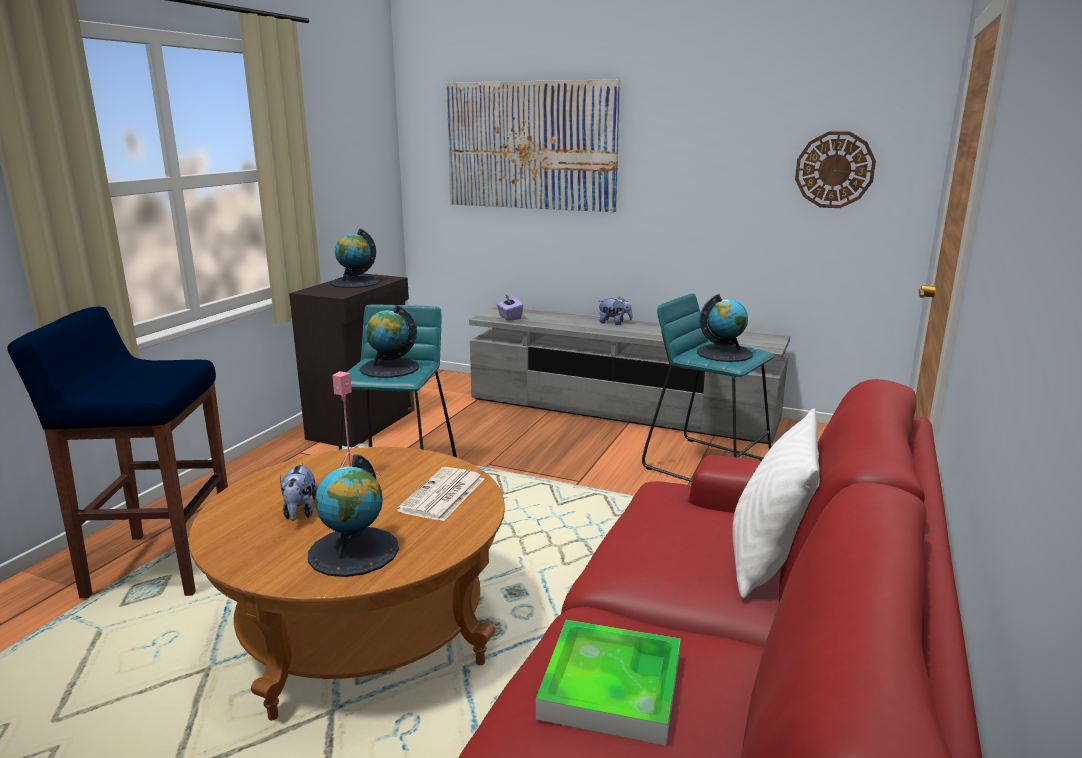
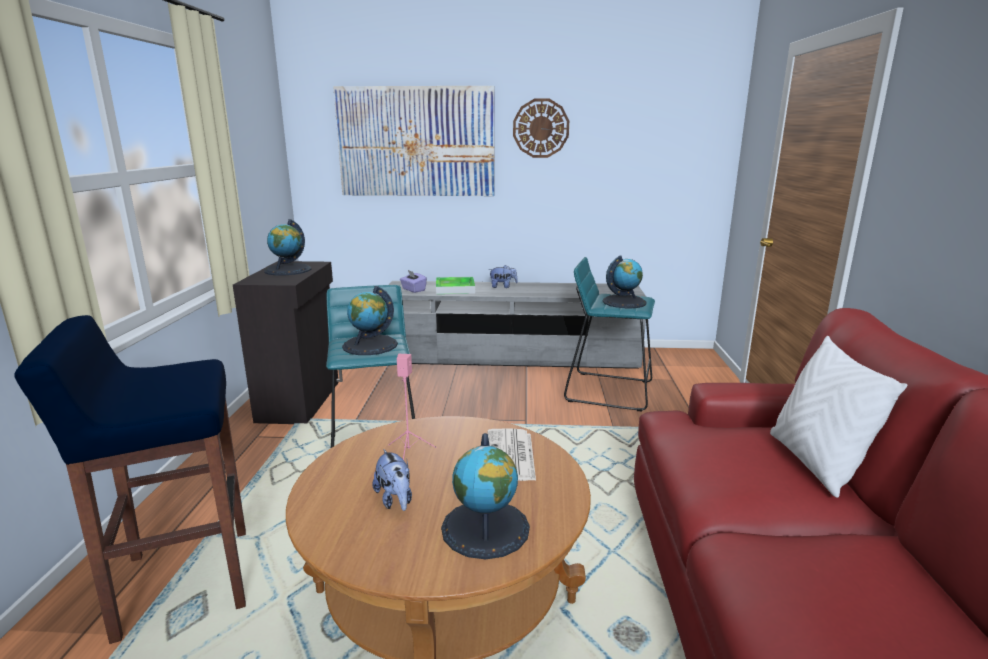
camera: 20 degrees left, 0 degrees up
(611, 687) = (836, 604): tray -> tray (455, 288)
(834, 170) = (664, 157): wall clock -> wall clock (541, 128)

